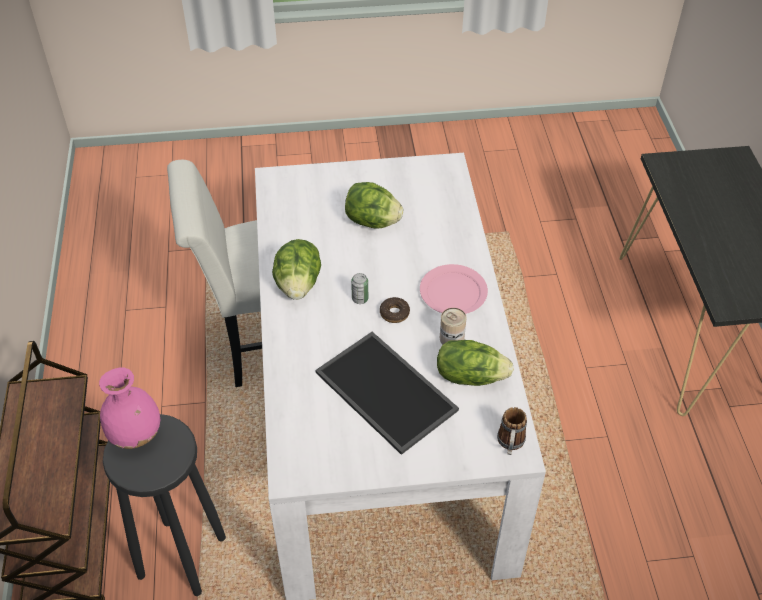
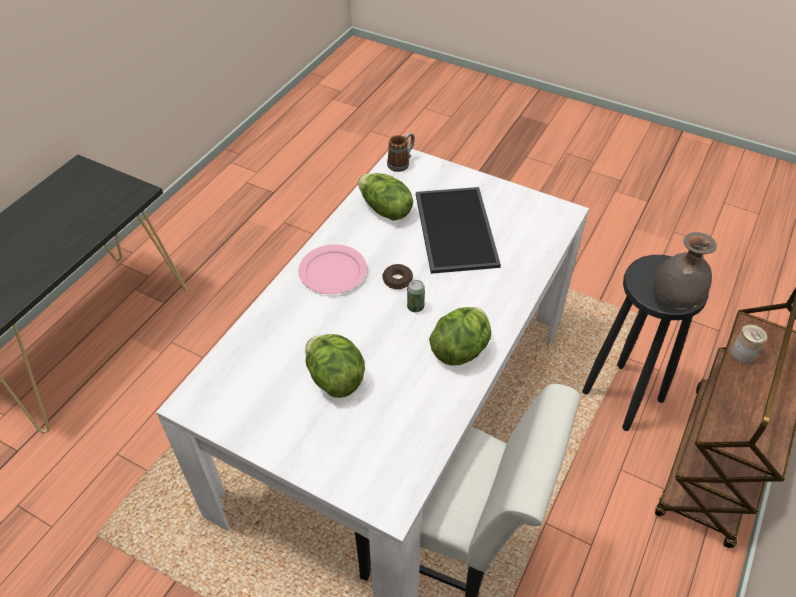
camera: 145 degrees left, 0 degrees up
(136, 433) = (673, 300): pink vase -> grey vase
(451, 338) = (371, 239): can -> can (742, 354)

